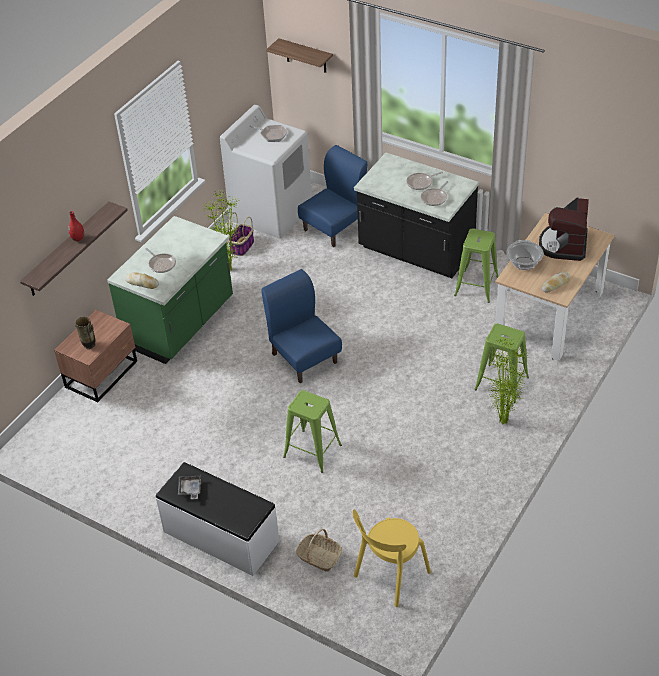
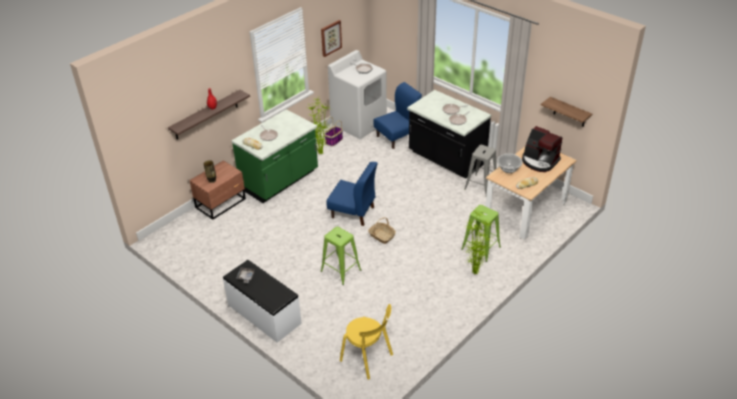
camera: 10 degrees right, 5 degrees down
(220, 95) = (330, 38): none -> picture
(304, 357) = (353, 212): blue chair -> blue chair turned 135 degrees clockwise
(306, 56) = (392, 21): shelf -> shelf (569, 112)
(319, 557) = (324, 338): basket -> basket (381, 236)
(389, 576) = (368, 359): yellow chair -> yellow chair turned 105 degrees counterclockwise
(476, 286) = (480, 185): green stool -> grey stool
(564, 245) = (539, 161): coffee machine -> coffee machine turned 75 degrees counterclockwise

